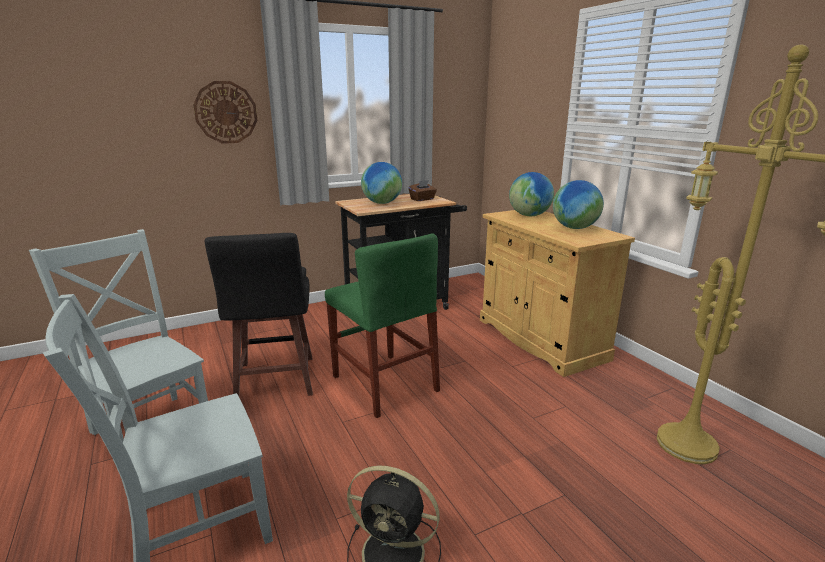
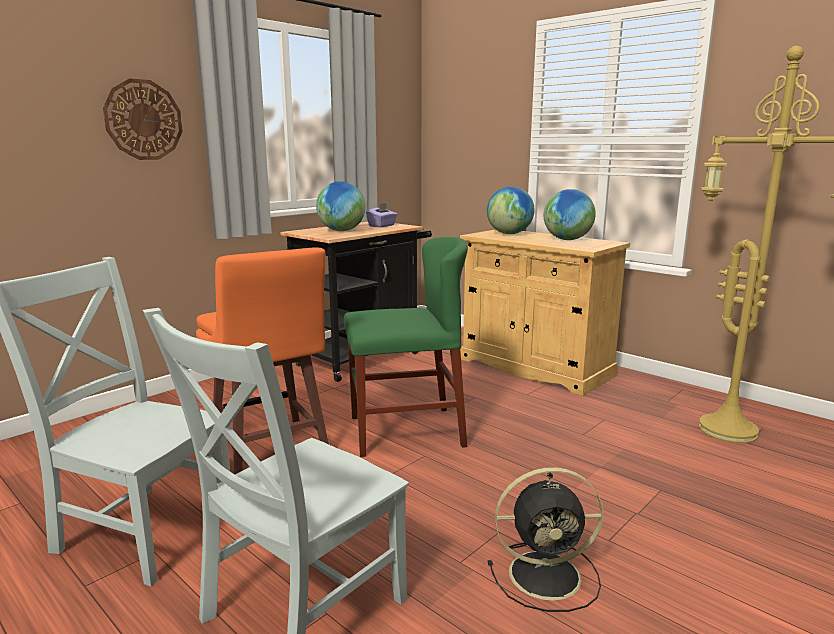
camera: 20 degrees left, 5 degrees down
(274, 381) = (270, 451): black stool -> orange stool
(384, 383) = (406, 431): green chair -> green chair turned 45 degrees counterclockwise
(422, 199) = (382, 226): brown tissue box -> purple tissue box

